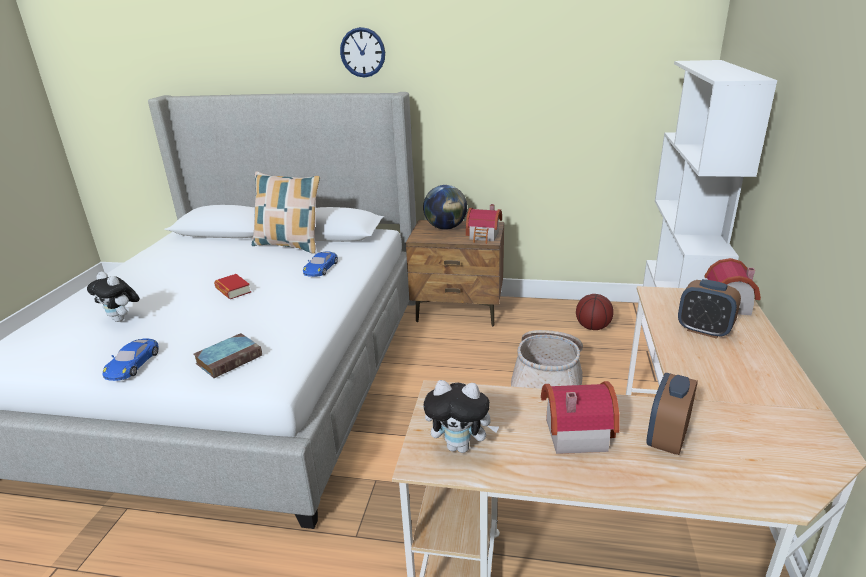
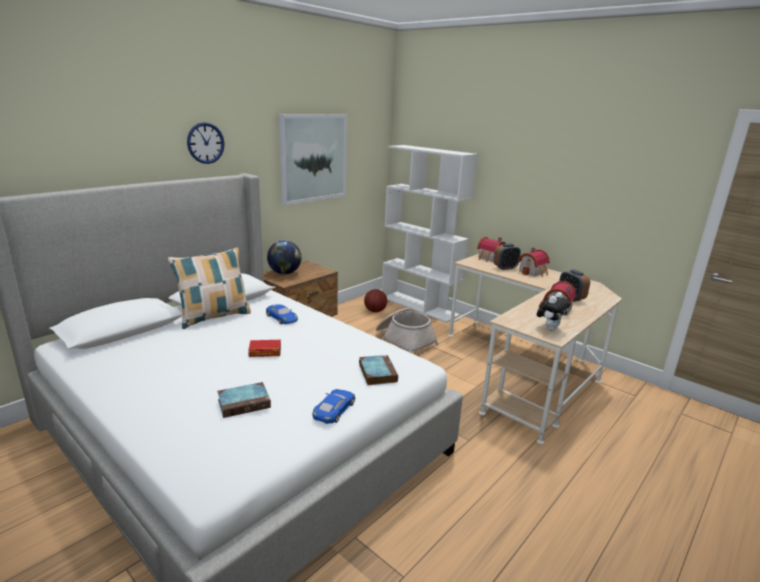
camera: 60 degrees left, 5 degrees down
(122, 319) = (245, 403): plush toy -> book
(133, 364) = (334, 409): blue toy car -> blue toy car turned 105 degrees counterclockwise
(484, 236) = (319, 270): toy house -> toy house (533, 272)
(528, 77) = (313, 158): none -> picture

